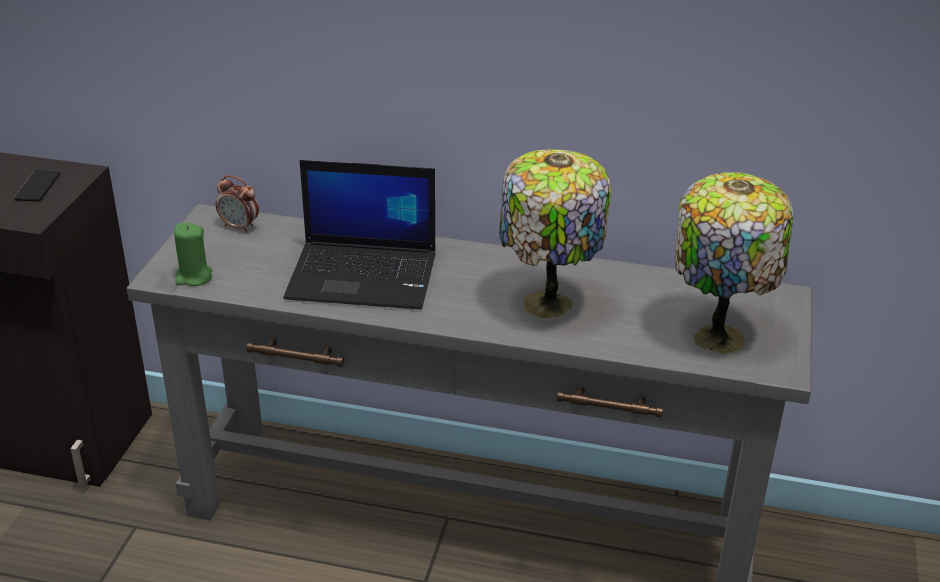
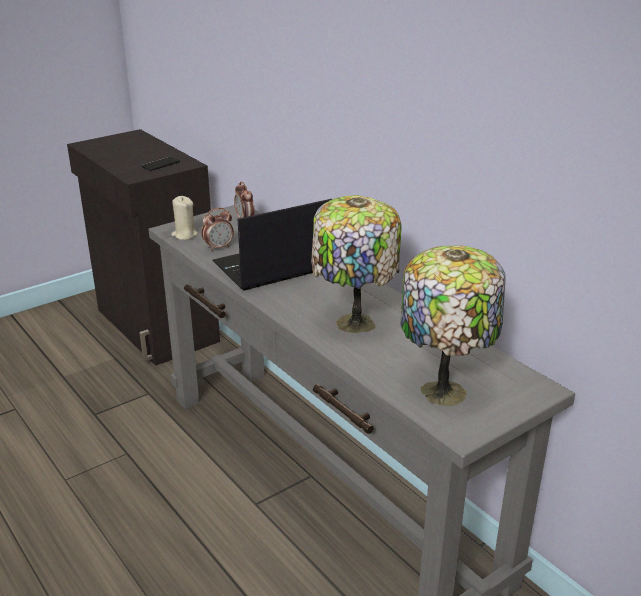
camera: 40 degrees right, 5 degrees down
(193, 277) = (184, 235): green candle -> beige candle
(264, 277) = (218, 247): none -> alarm clock
(364, 276) = (271, 267): laptop -> laptop turned 105 degrees clockwise

